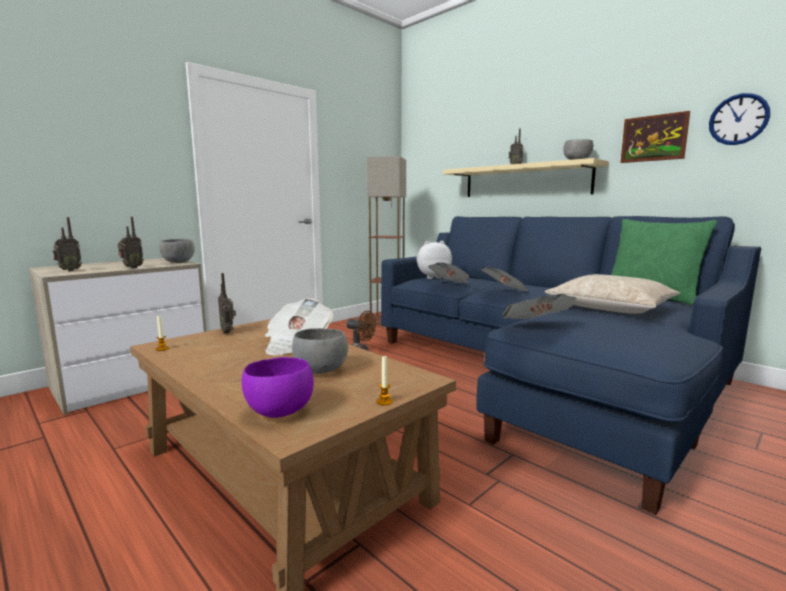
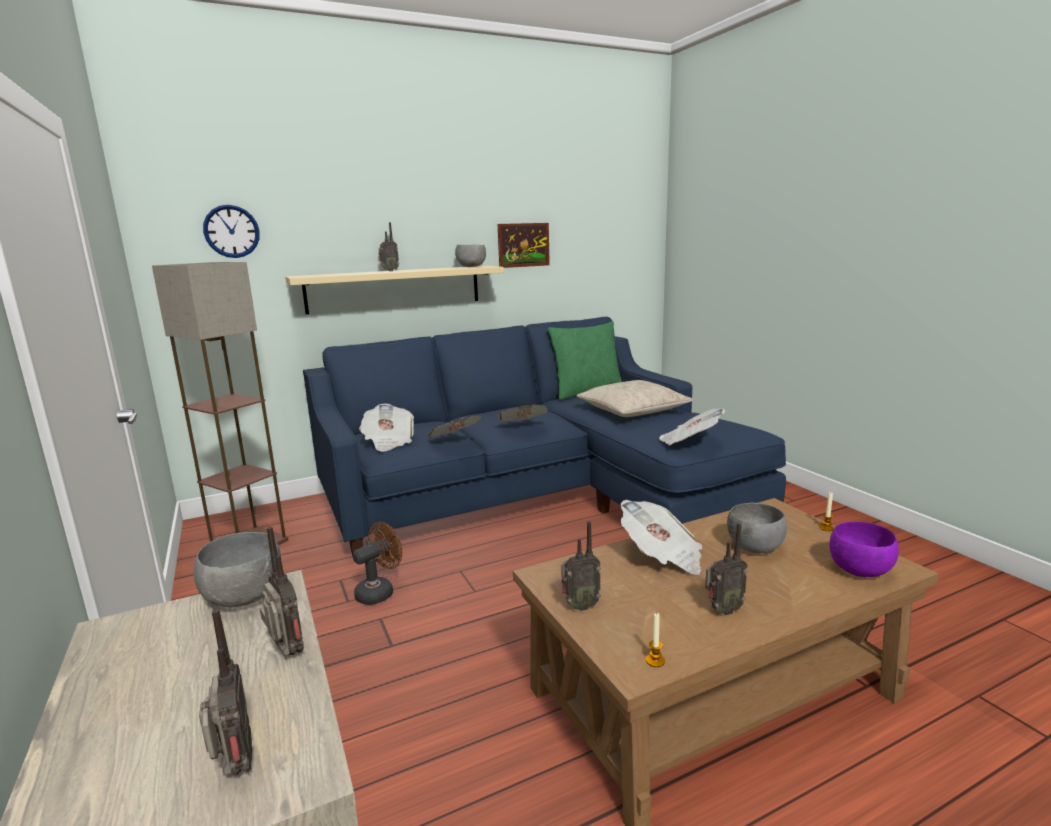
camera: 70 degrees left, 5 degrees up
(215, 362) = (722, 610): none -> radio
(432, 277) = (388, 442): plush toy -> newspaper
(738, 119) = (578, 234): wall clock -> wall clock (231, 231)

